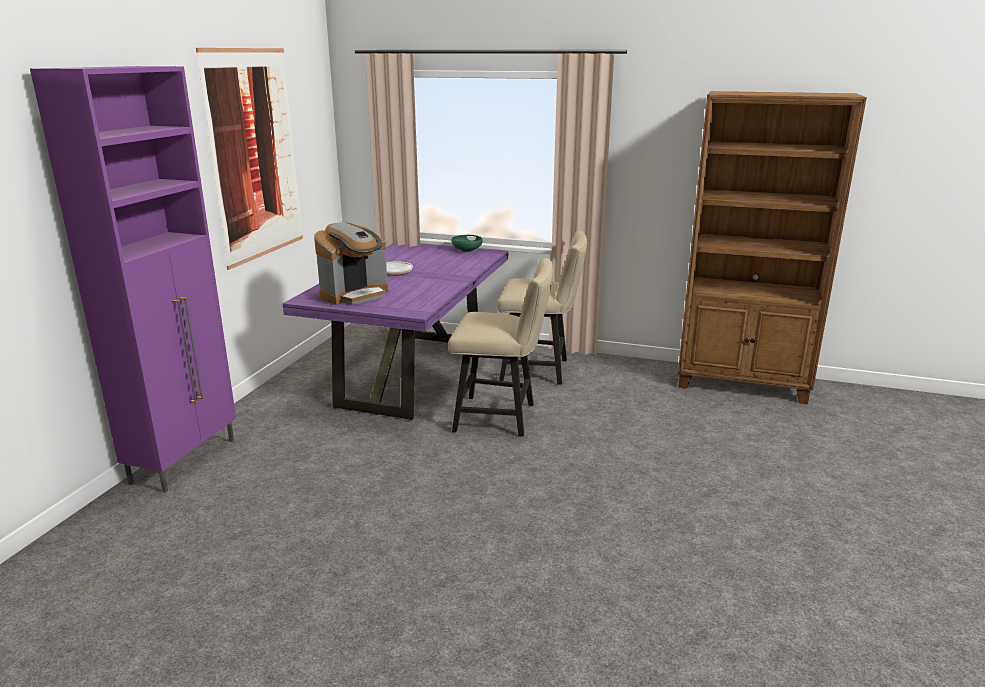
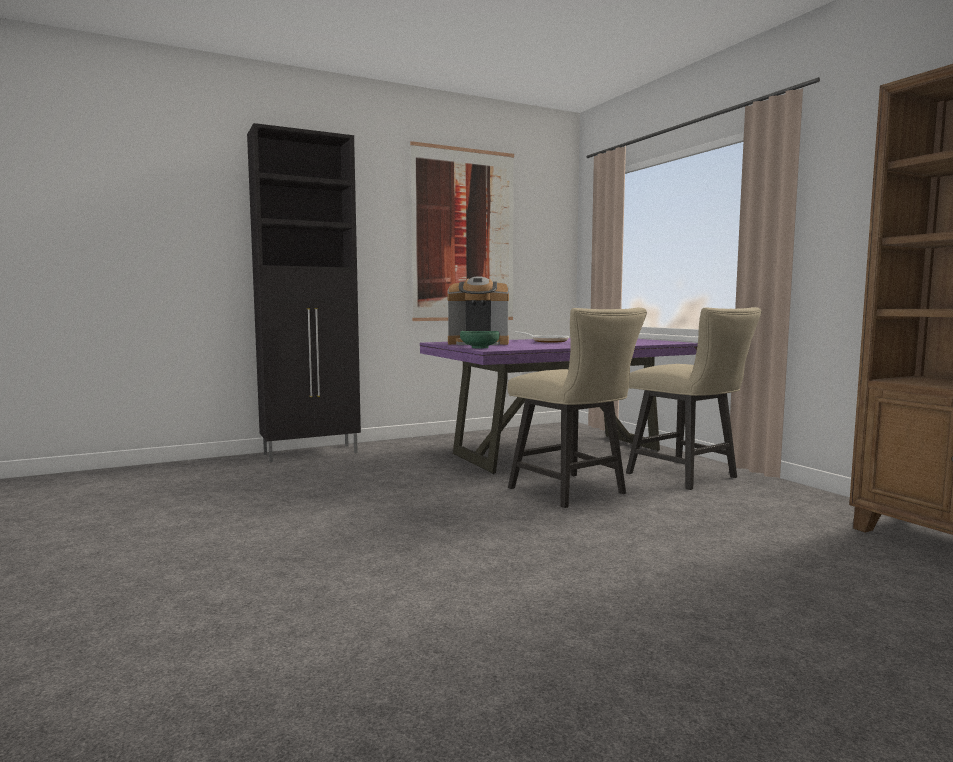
camera: 45 degrees right, 15 degrees down
(186, 460) = (312, 453): purple cabinet -> black cabinet
(467, 250) = (656, 341): green bowl -> green bowl (479, 347)

